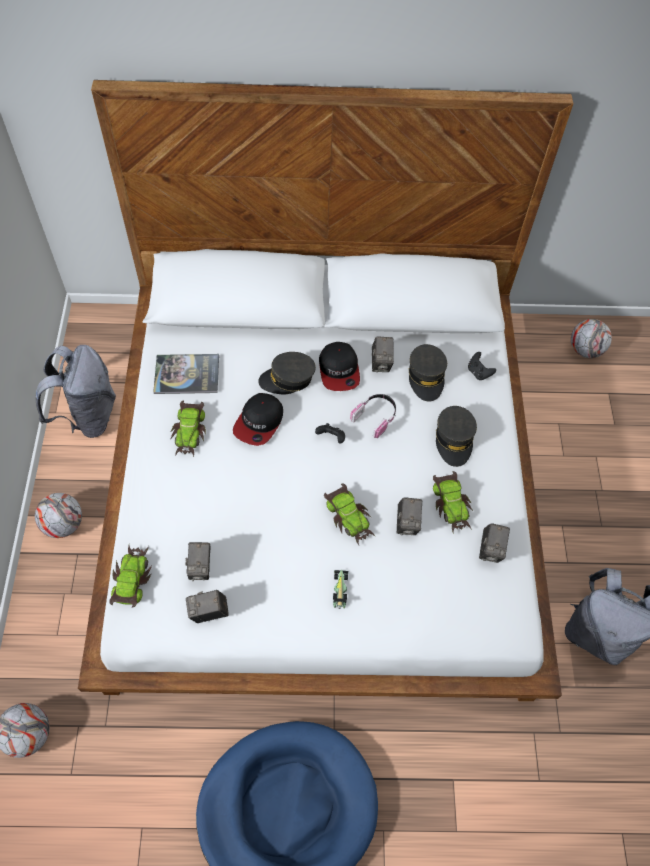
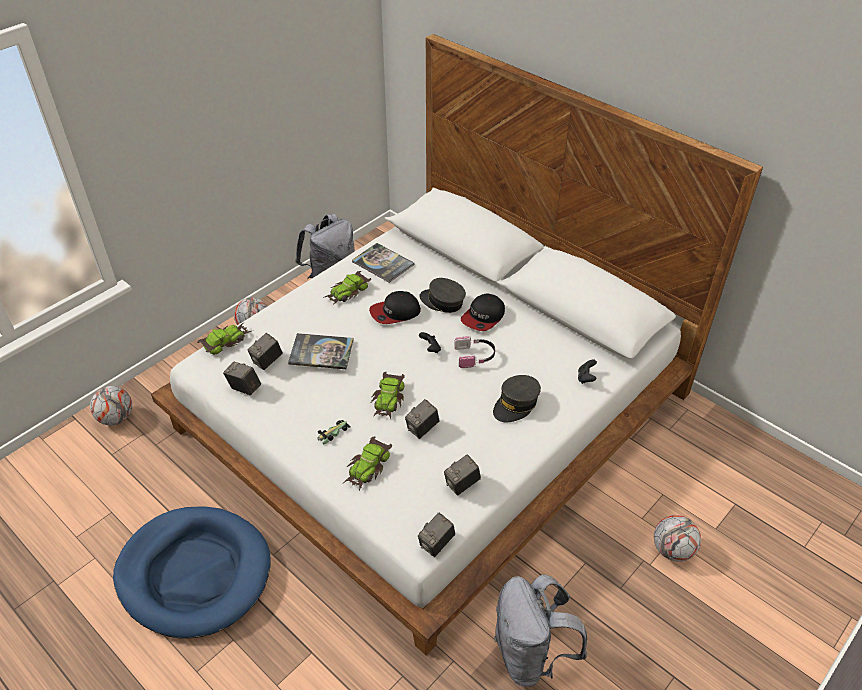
camera: 45 degrees right, 15 degrees down
(240, 517) = (321, 352): none -> book
(381, 363) = (518, 330): camera -> camera (436, 544)
(426, 377) = (541, 357): grey cap -> none
(452, 504) = (466, 439): toy car -> toy car (368, 467)
(585, 350) = (747, 461): football -> football (672, 550)

